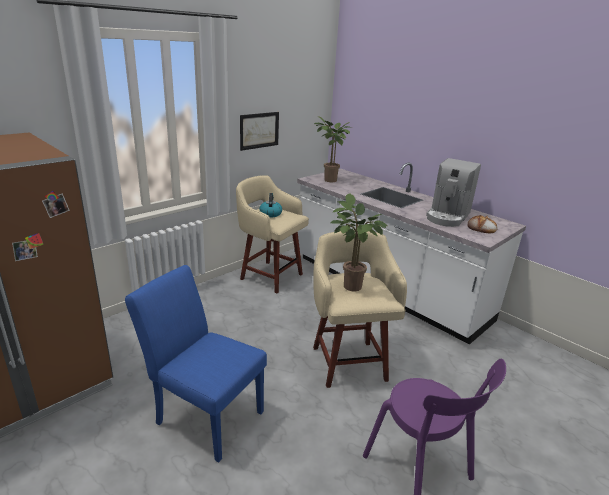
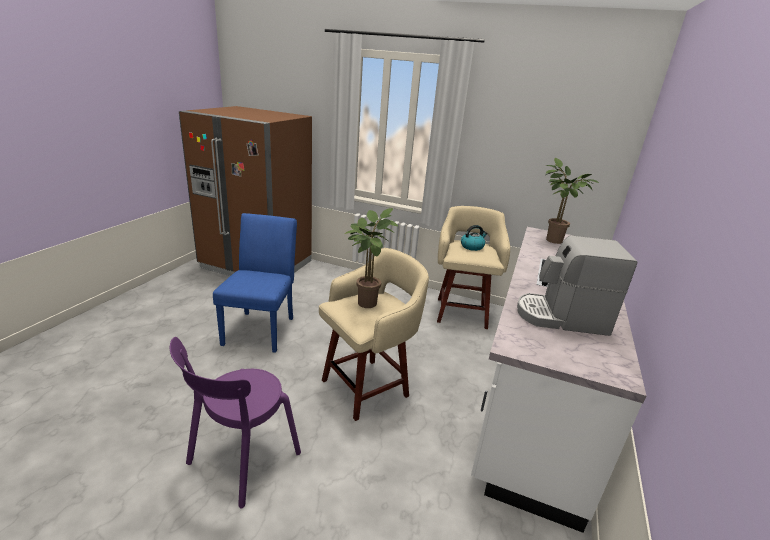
camera: 65 degrees right, 0 degrees up
(259, 130) = (505, 162): picture -> none
(482, 228) = (558, 346): bread -> none

